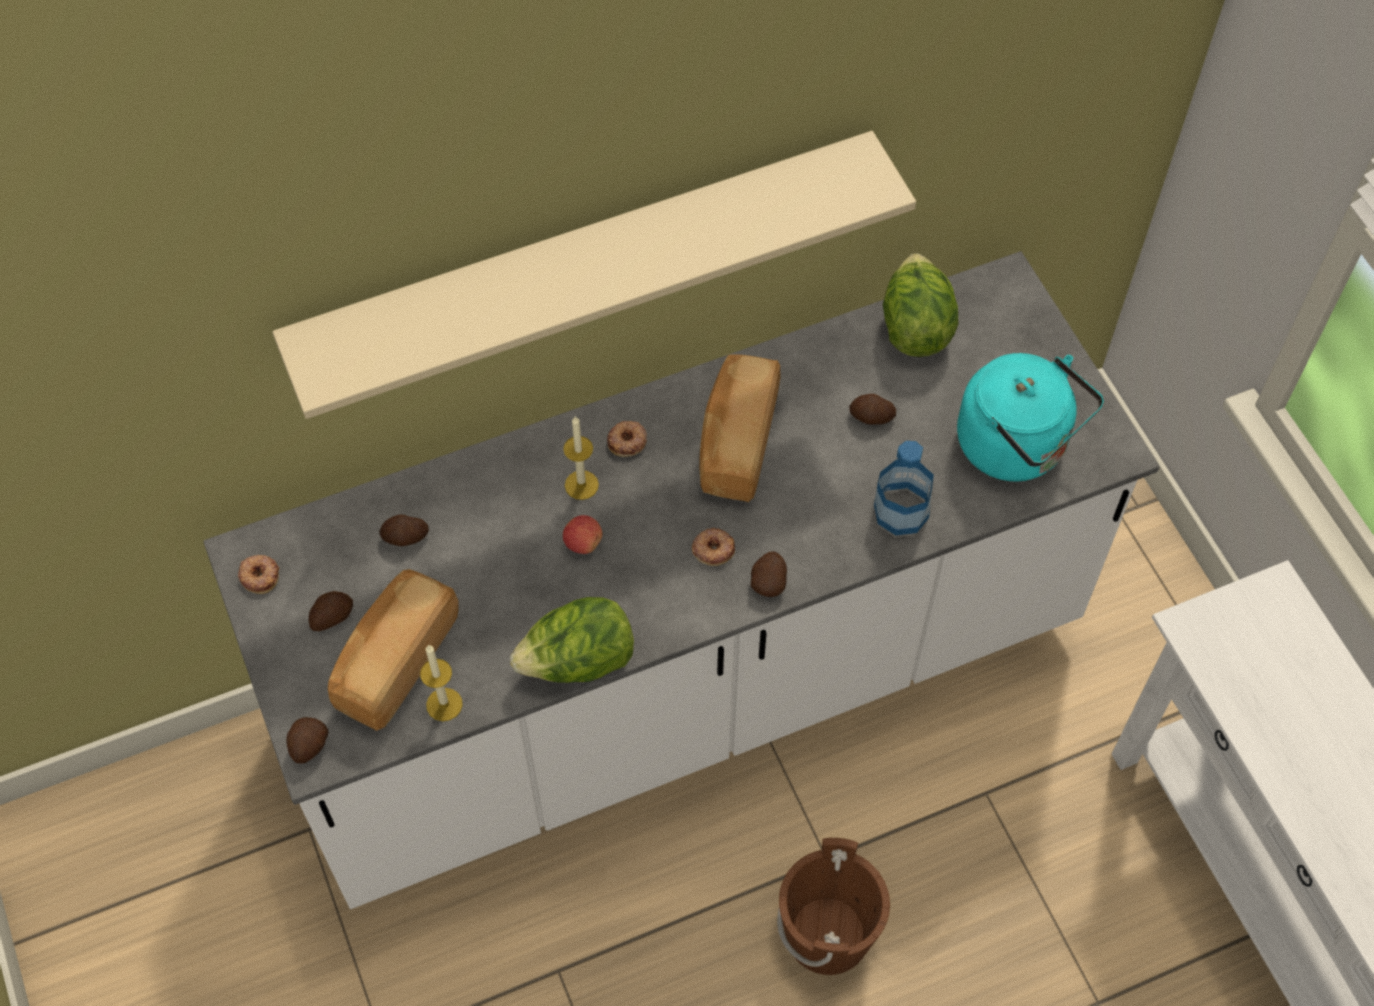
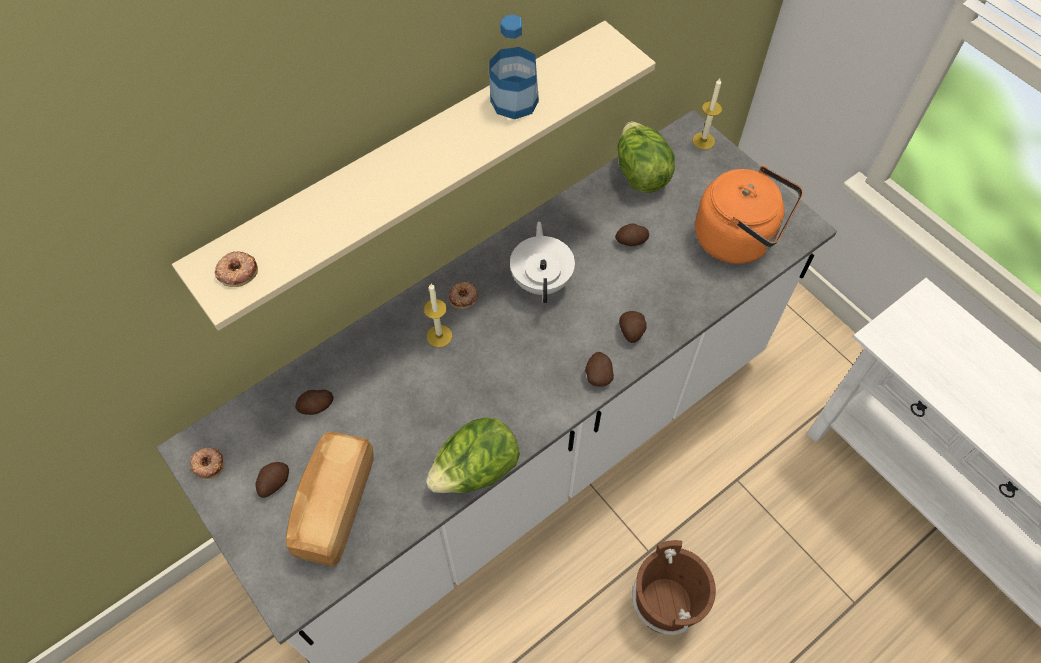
camera: 15 degrees left, 0 degrees up
(308, 746) = (281, 593): potato -> potato (631, 332)
(444, 704) = (381, 530): candle -> candle (703, 141)
(583, 543) = (453, 379): apple -> none
(713, 549) = (550, 360): donut -> donut (237, 271)
(735, 442) = (542, 280): bread -> white teapot
(901, 511) = (675, 302): bottle -> bottle (514, 101)
(1017, 447) = (738, 239): turquoise kettle -> orange kettle

